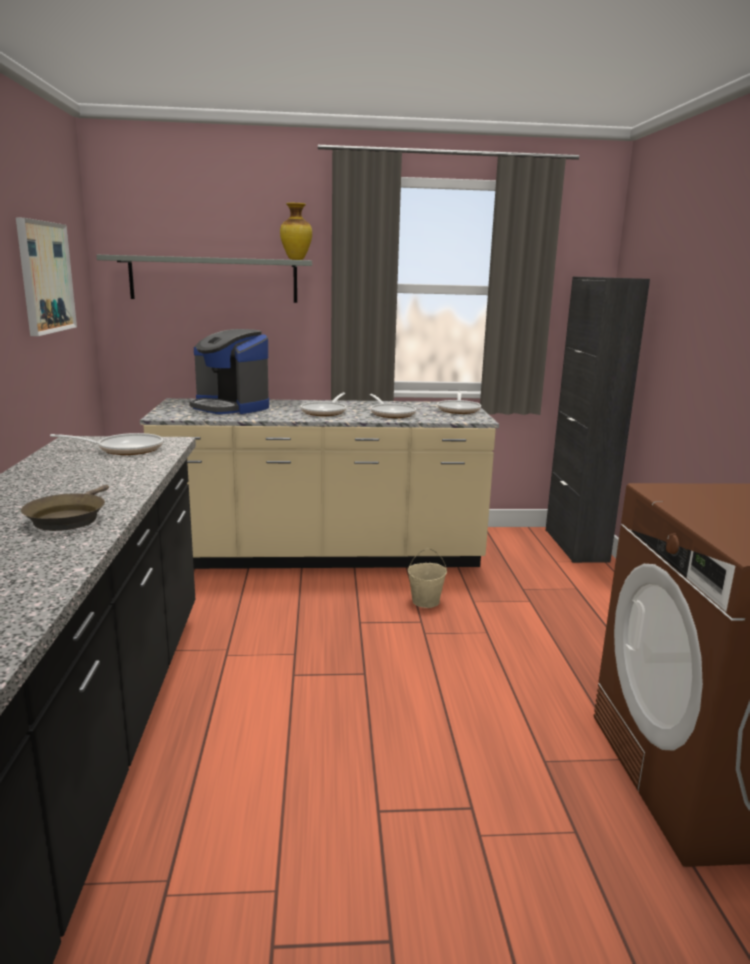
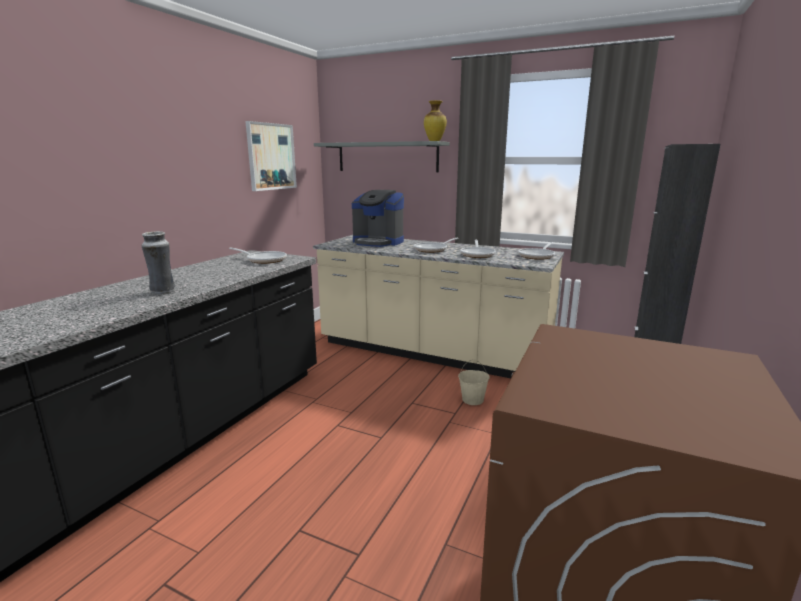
camera: 30 degrees right, 0 degrees up
(68, 518) = (163, 292): brown frying pan -> vase
(230, 407) = (378, 242): coffee machine -> coffee machine turned 45 degrees counterclockwise

